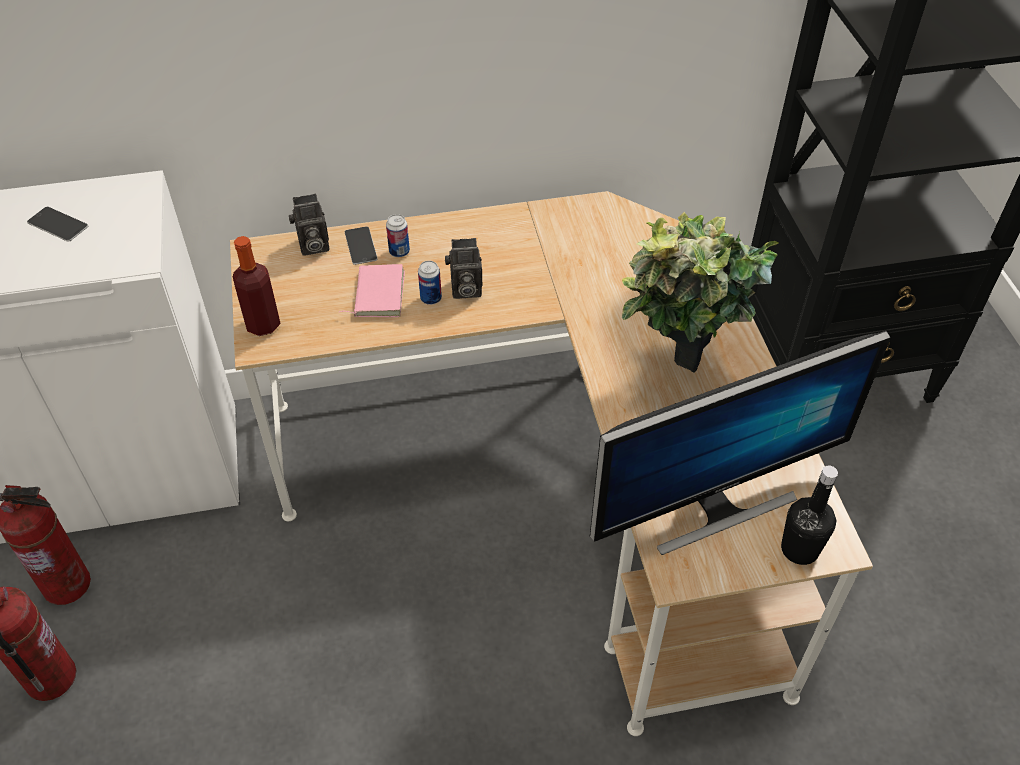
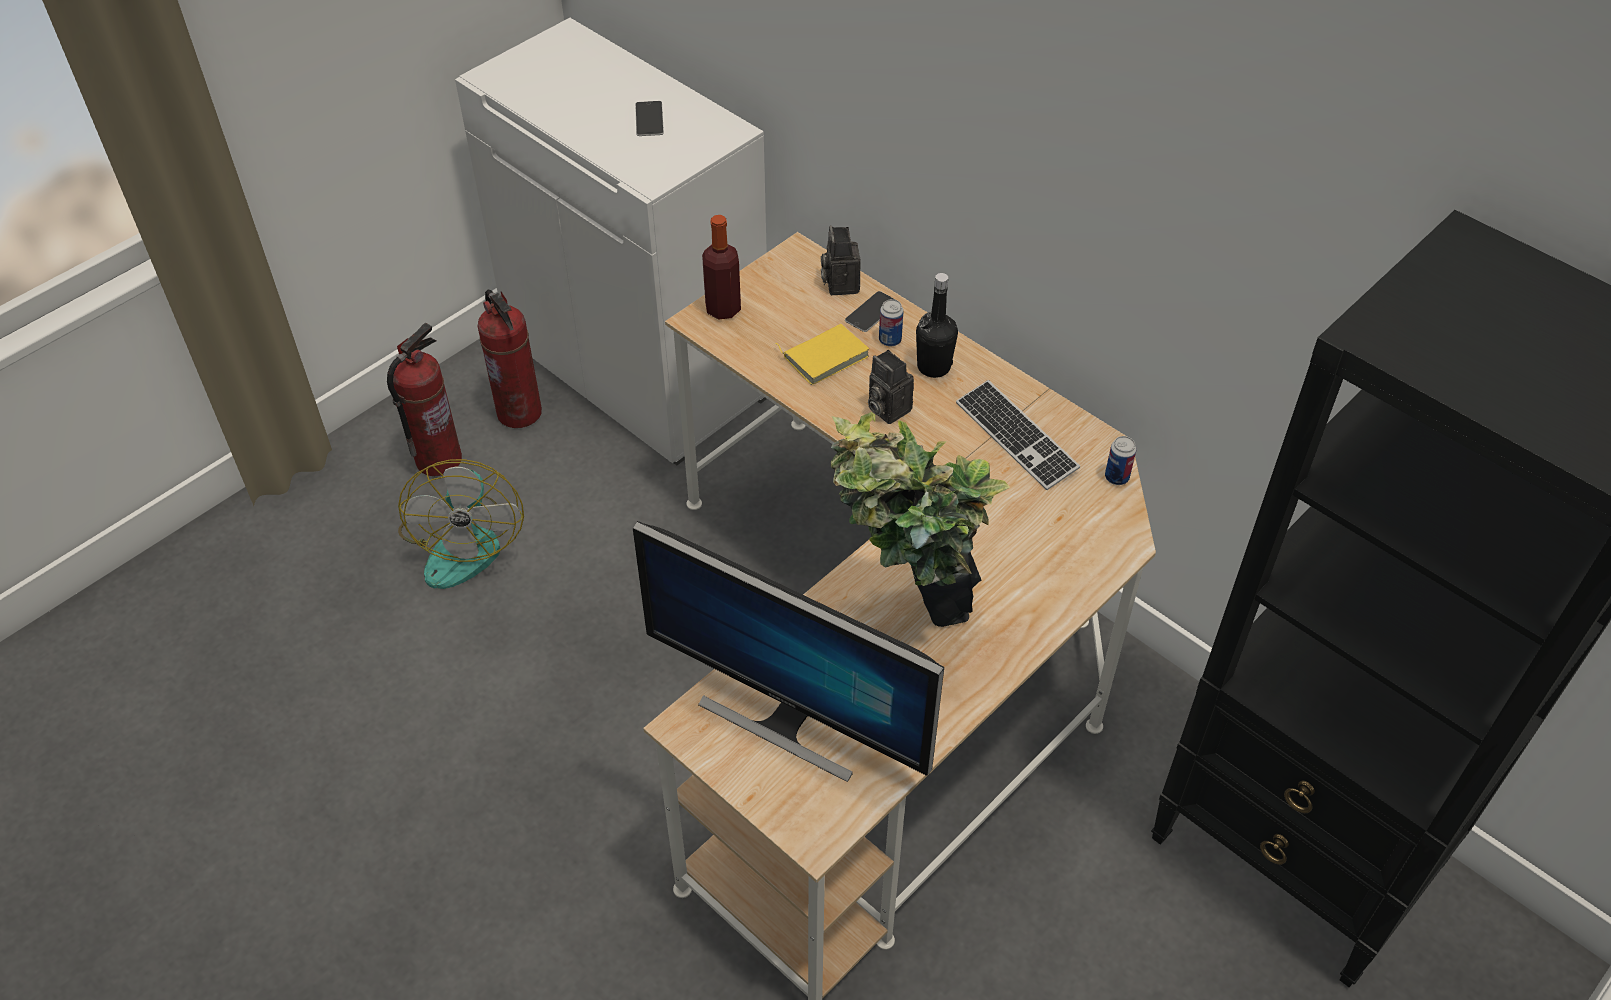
camera: 55 degrees right, 0 degrees up
(163, 706) = (464, 542): none -> fan
(312, 246) = (840, 283): camera -> camera turned 45 degrees clockwise
(377, 294) = (824, 356): pink book -> yellow book
(431, 298) = (853, 392): can -> can (1116, 477)
(555, 241) = (1016, 437): none -> keyboard
(799, 549) = (788, 809): black bottle -> black bottle (933, 367)

